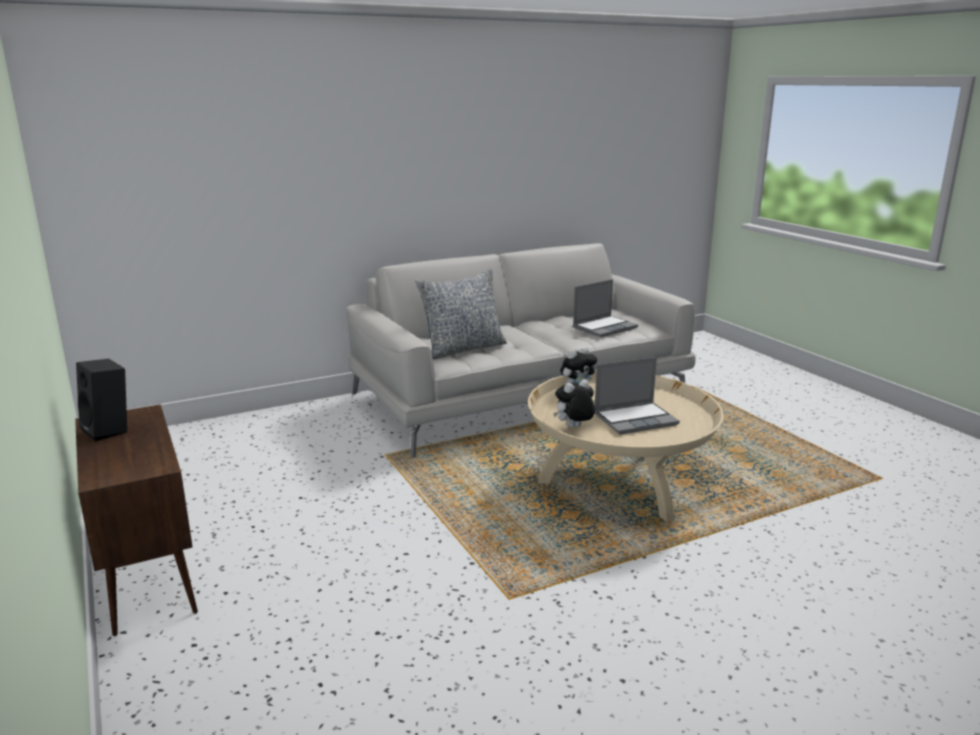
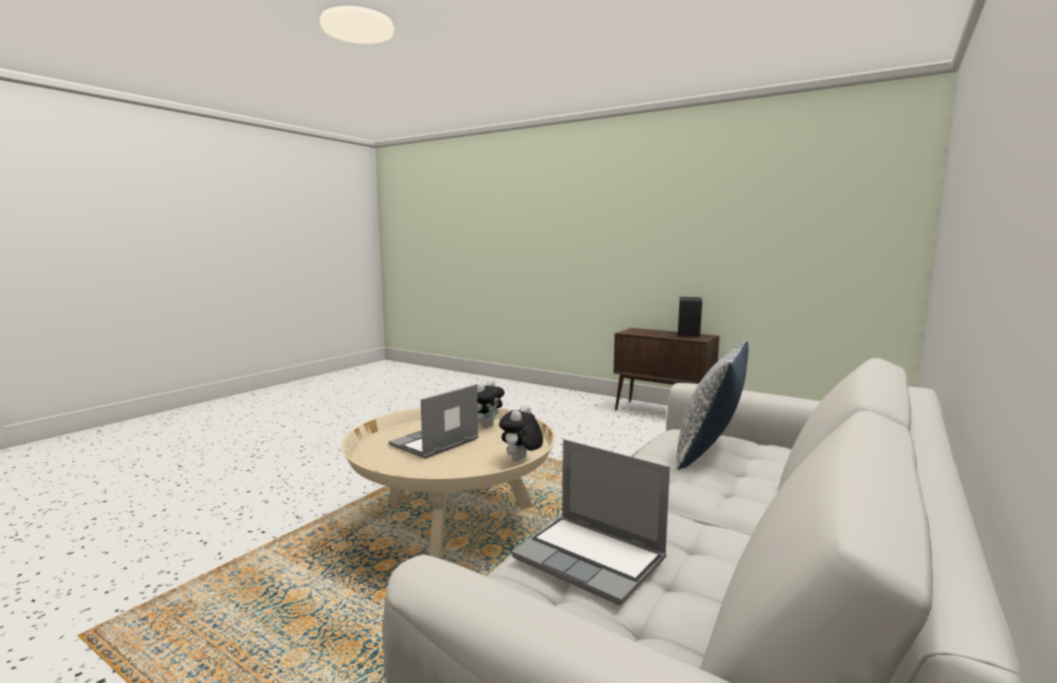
camera: 150 degrees right, 10 degrees down
(605, 327) = (592, 559): laptop -> laptop turned 75 degrees counterclockwise

